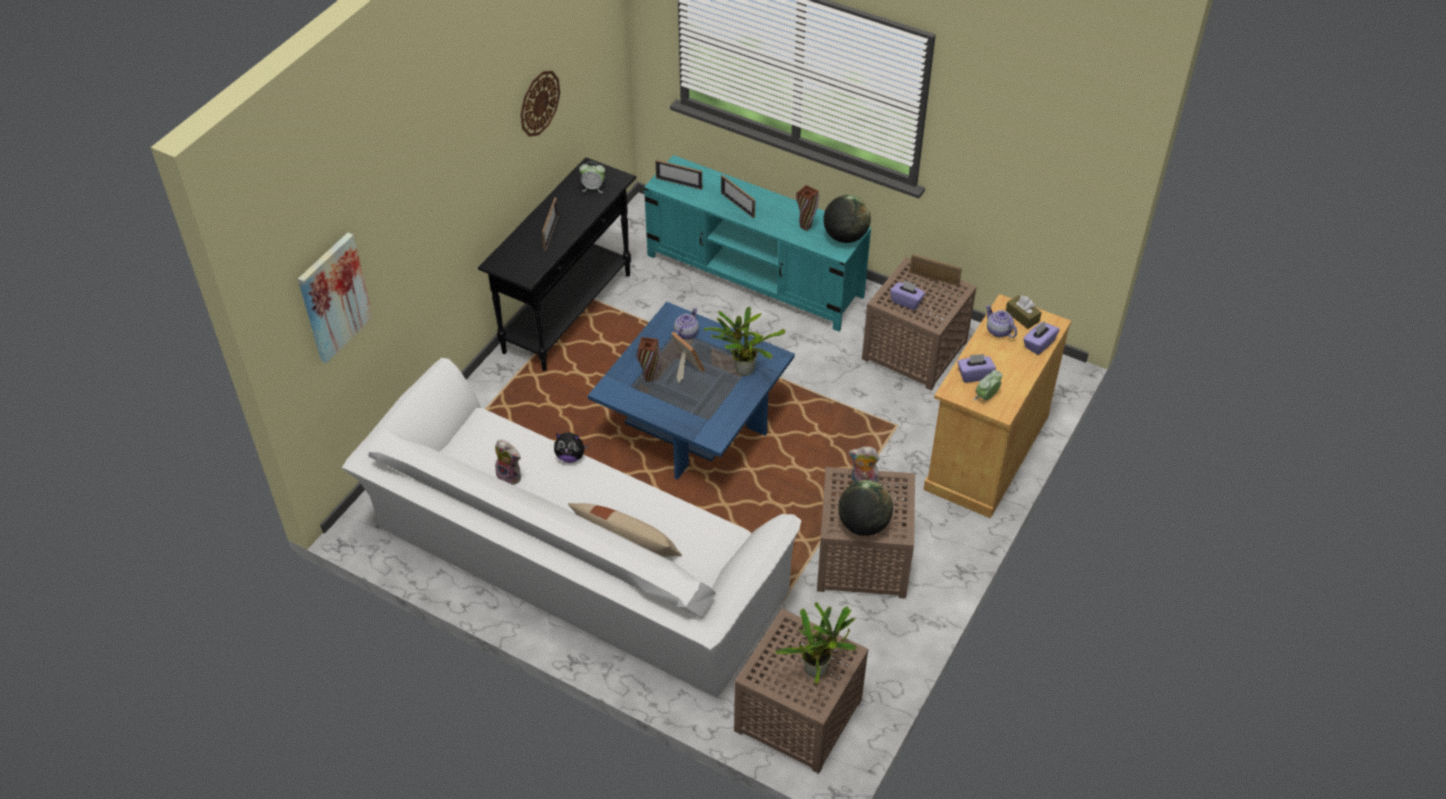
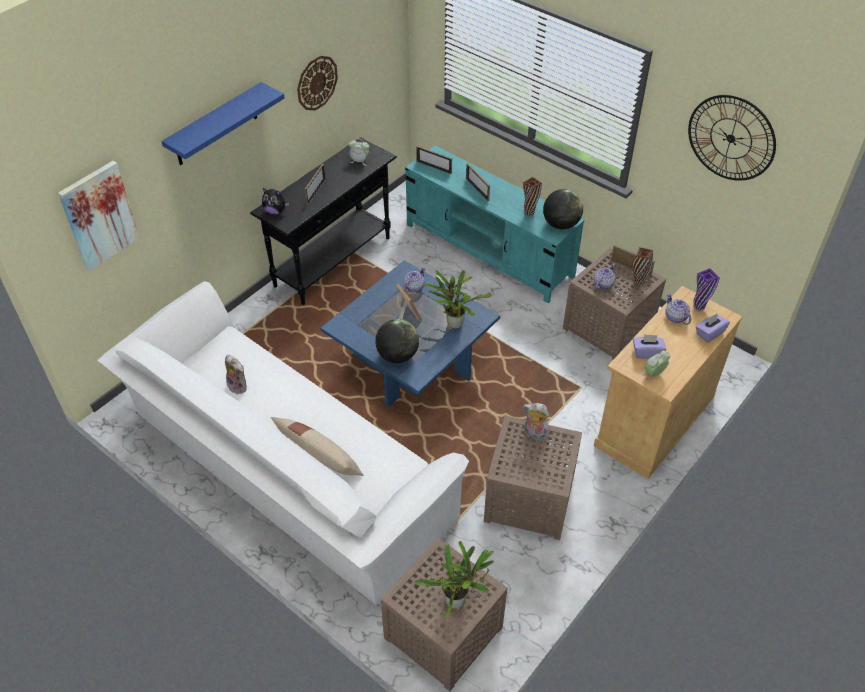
camera: 10 degrees right, 0 degrees up
(442, 173) = (216, 125): none -> blue shelf
(570, 457) = (292, 377): plush toy -> plush toy (275, 211)
(649, 378) = (374, 320): brown vase -> brown vase (638, 283)
(863, 525) = (527, 472): globe -> globe (397, 355)
(906, 301) = (603, 284): purple tissue box -> teapot
(1022, 316) = (698, 307): brown tissue box -> purple vase
(1033, 123) = (731, 138): none -> wall clock

